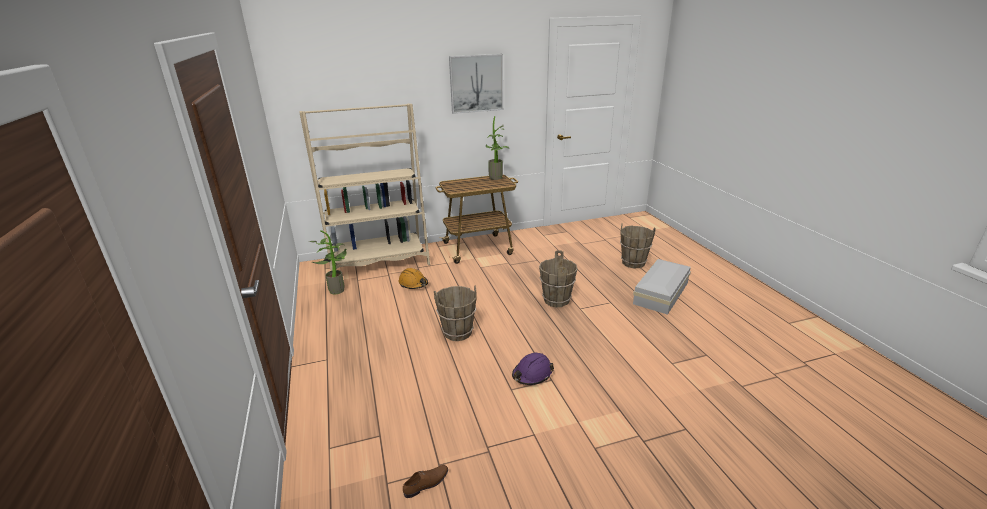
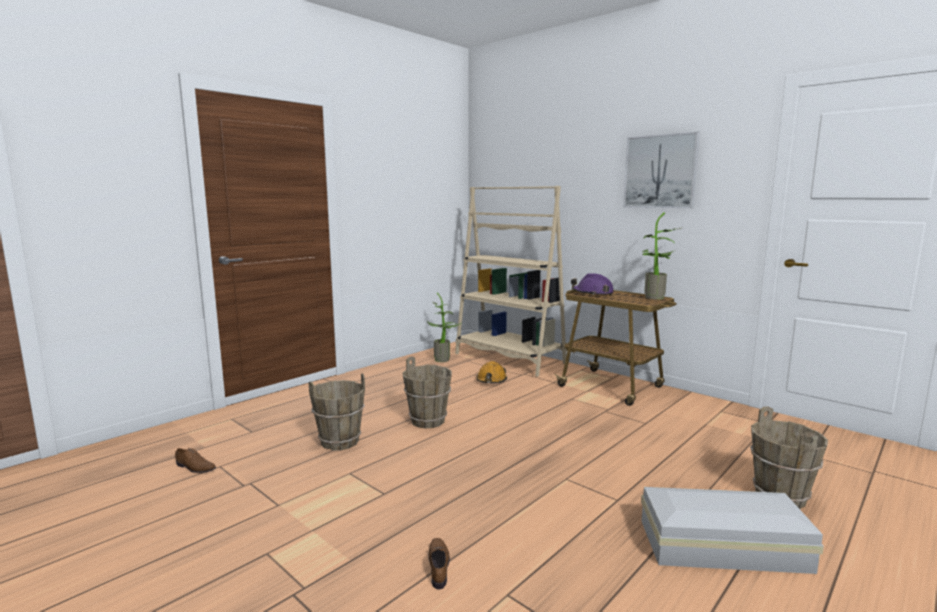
camera: 60 degrees right, 15 degrees down
(532, 374) = (385, 479): purple hard hat -> purple hard hat (592, 293)
(556, 300) = (563, 457): brown bucket -> brown bucket (339, 442)
(640, 378) = (439, 565): none -> brown shoe

